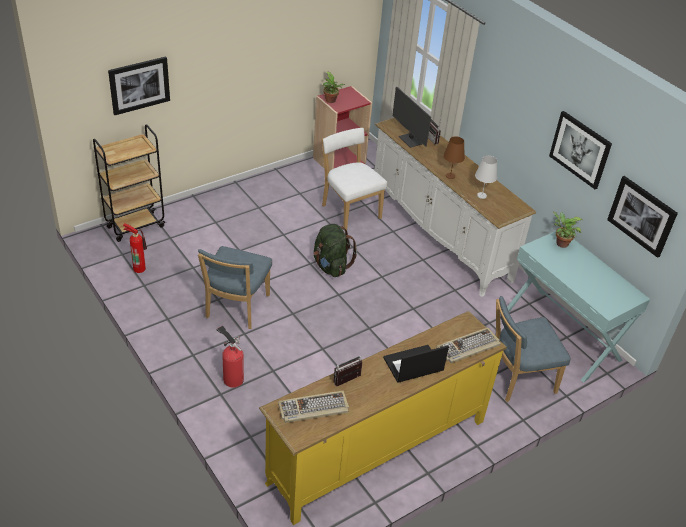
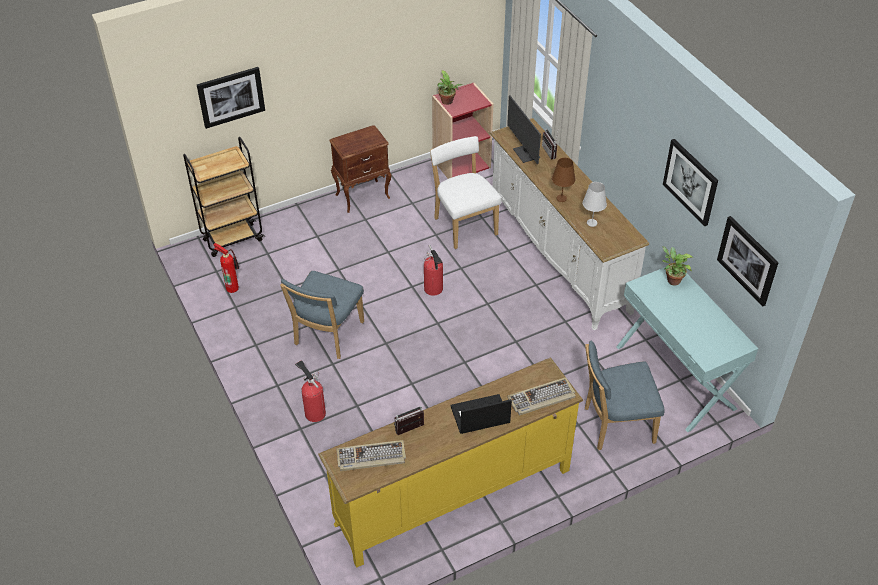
camera: 10 degrees right, 5 degrees up
(253, 188) = (363, 196): none -> brown nightstand
(331, 266) = (434, 290): green backpack -> fire extinguisher

